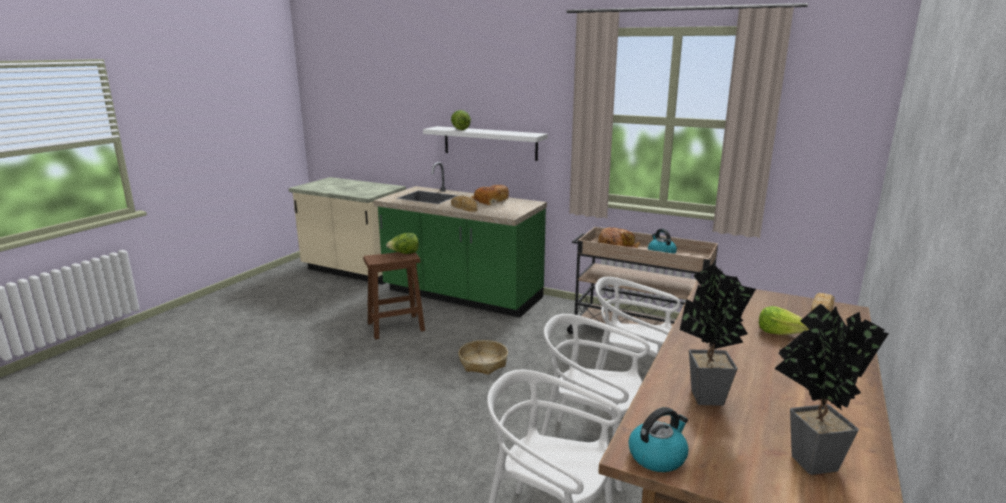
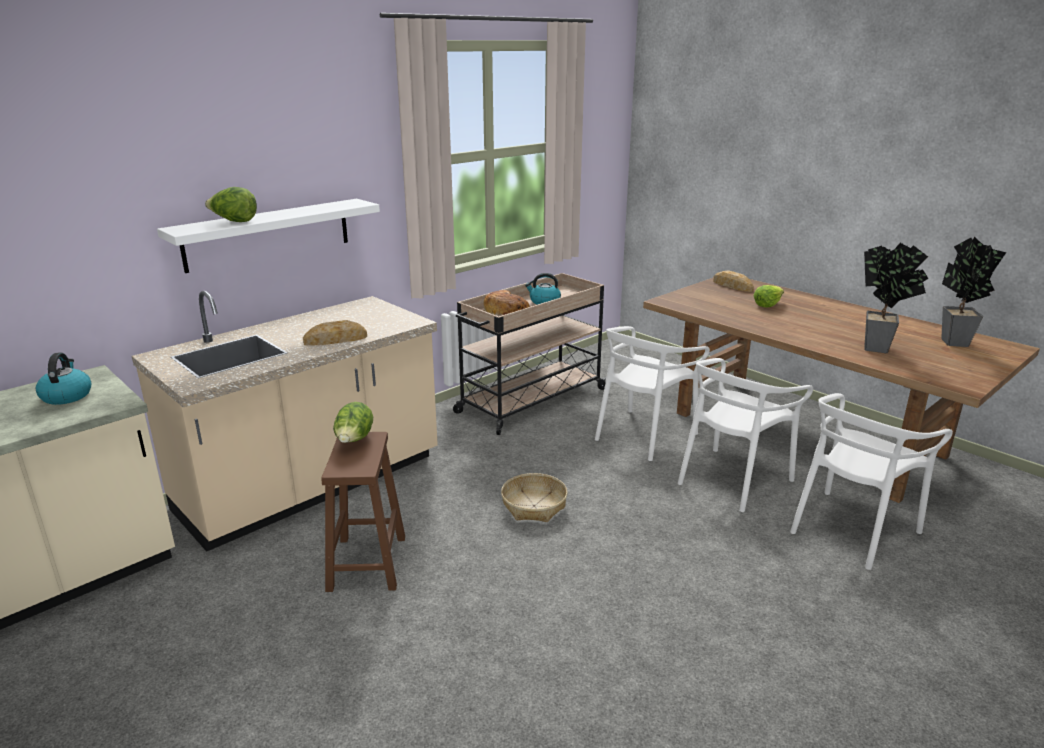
camera: 70 degrees left, 5 degrees up
(462, 295) = (312, 485): green counter -> beige counter
(490, 201) = (325, 321): bread -> none
(657, 456) = (964, 380): kettle -> kettle (66, 396)

